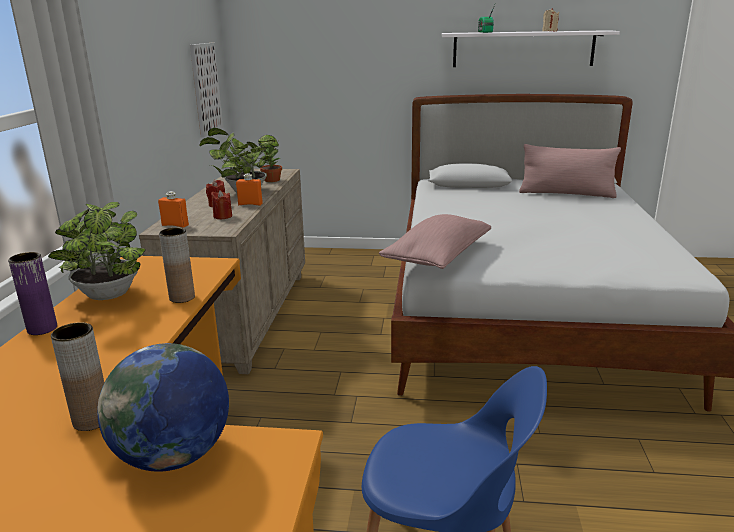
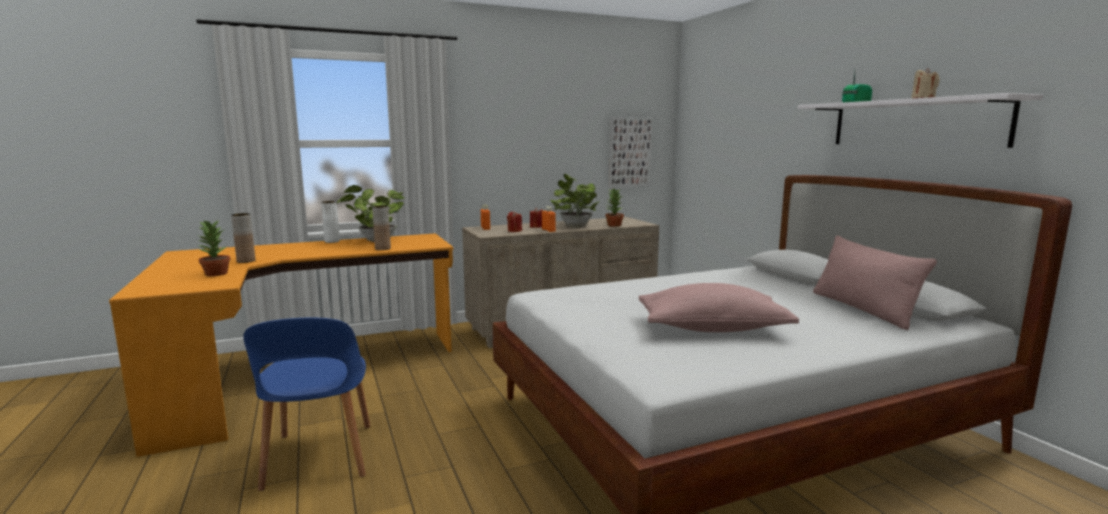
camera: 60 degrees right, 10 degrees down
(42, 329) = (332, 241): purple vase -> white vase
(174, 456) = (215, 274): globe -> potted plant
(437, 257) = (559, 291): pink pillow -> pink pillow (712, 328)

